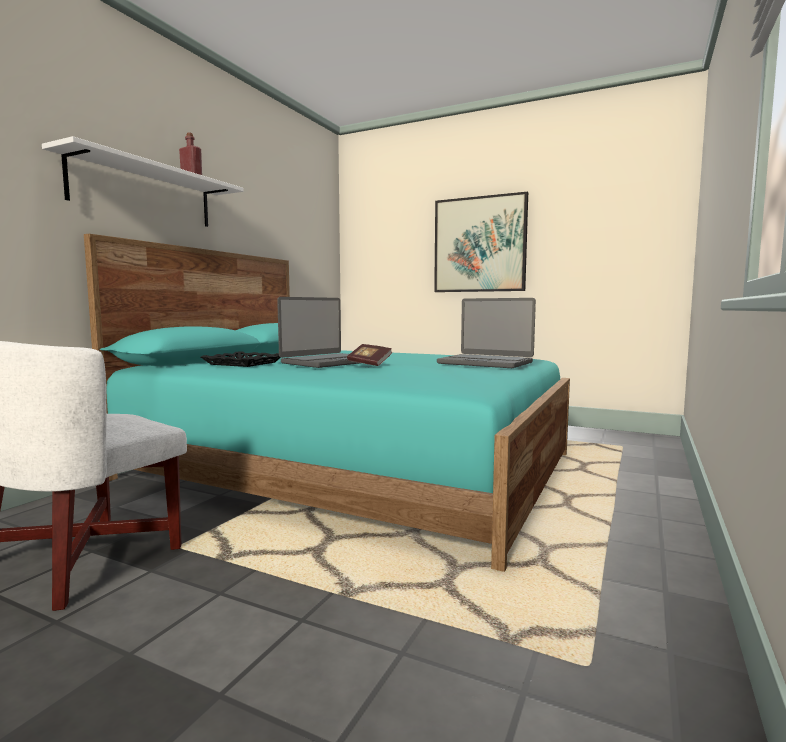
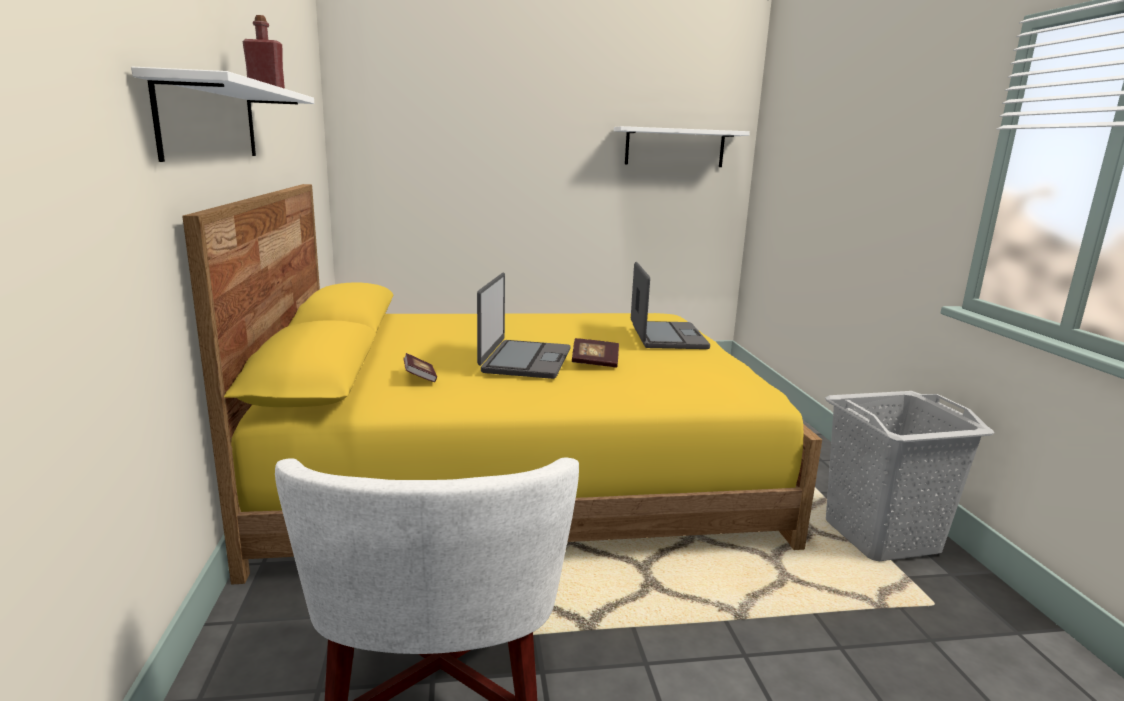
camera: 35 degrees left, 10 degrees up
(242, 363) = (420, 378): black tray -> book
(352, 466) = (516, 468): turquoise bed -> yellow bed
(479, 245) = (537, 159): picture -> none
(485, 363) = (666, 337): laptop -> laptop turned 90 degrees counterclockwise
(605, 223) = (674, 147): none -> white shelf
(625, 591) = (882, 536): none -> grey laundry basket

